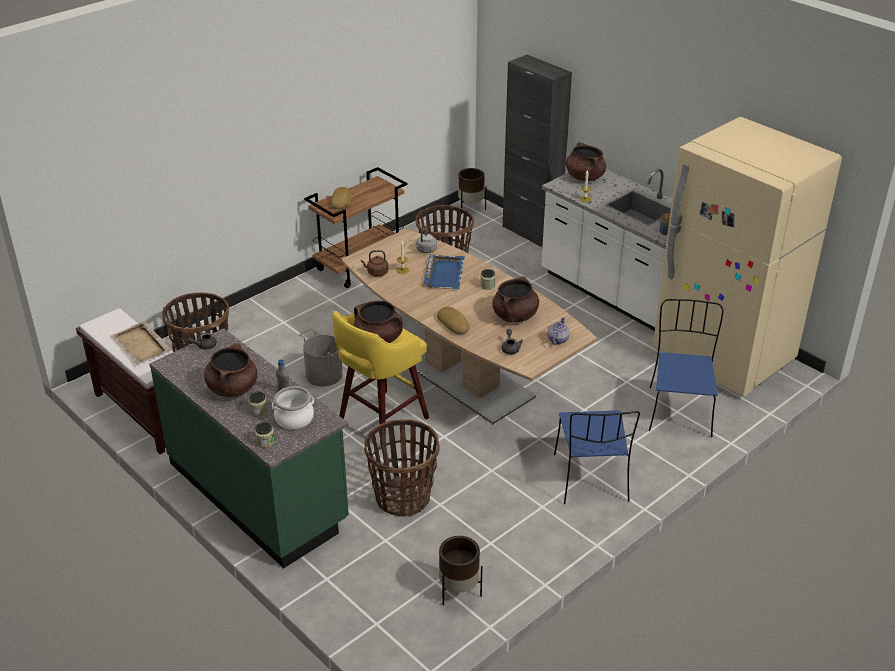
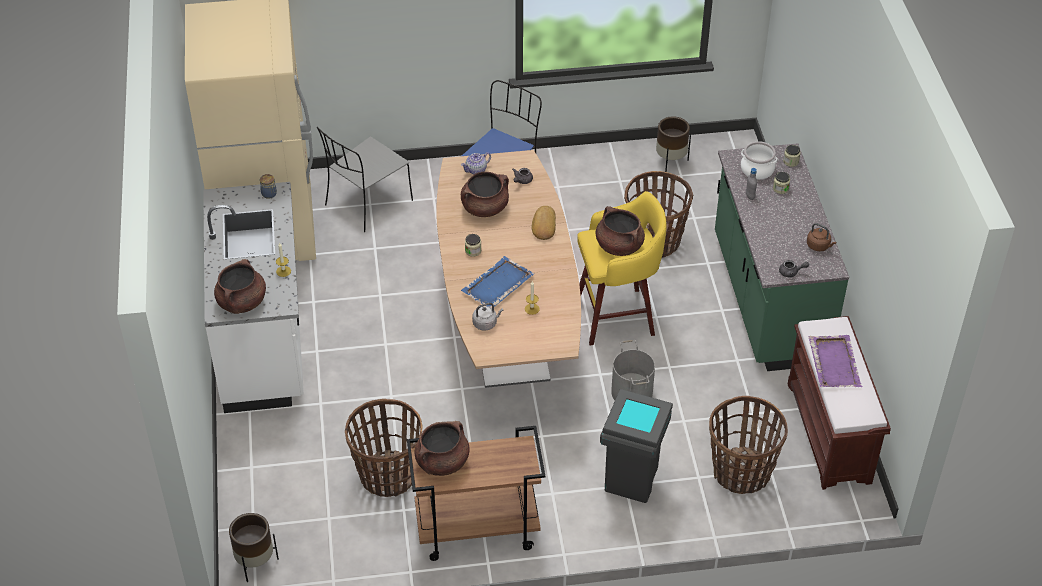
camera: 145 degrees left, 10 degrees up
(141, 345) = (834, 363): beige tray -> purple tray
(232, 388) = (790, 218): brown cooking pot -> brown cooking pot (442, 462)
(280, 326) = (632, 480): none -> grey trash can
(341, 201) = (498, 466): bread -> none
(376, 273) = (560, 318): brown kettle -> brown kettle (819, 246)
(531, 233) = (238, 477): black cabinet -> none
(679, 410) = (367, 204): blue chair -> grey chair

